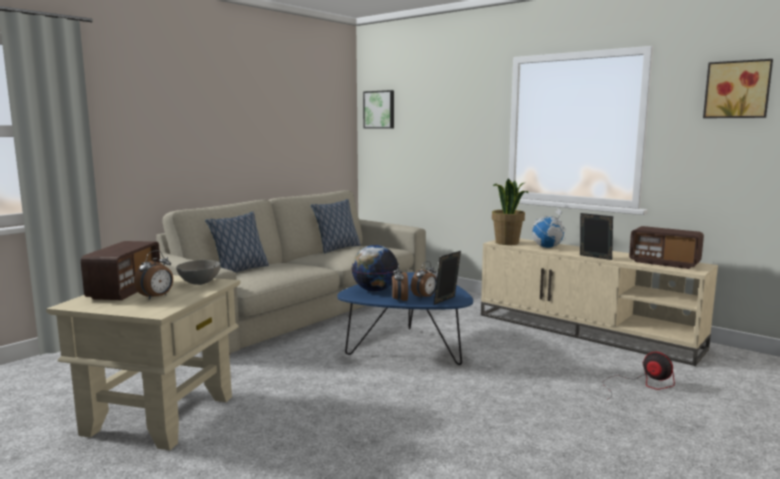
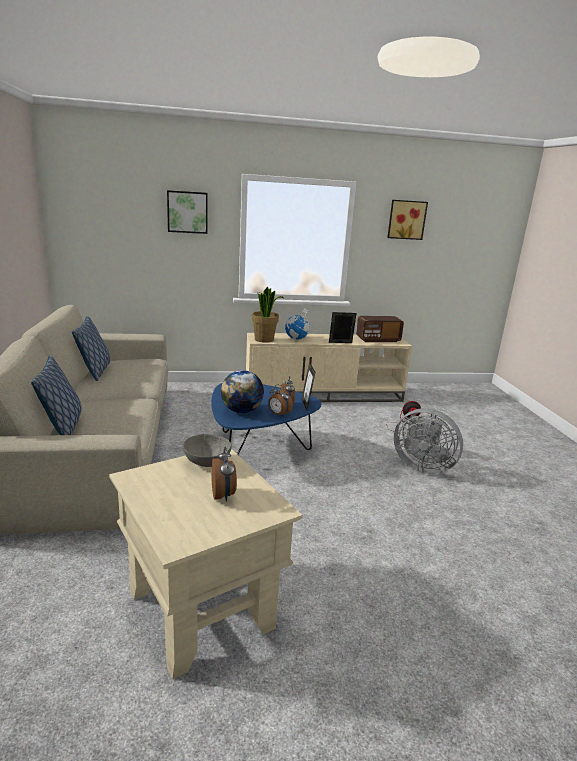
camera: 50 degrees left, 10 degrees up
(125, 290) = (167, 502): radio -> none
(379, 109) = (78, 210): picture -> picture (187, 212)
(565, 425) = (422, 466): none -> grey fan

